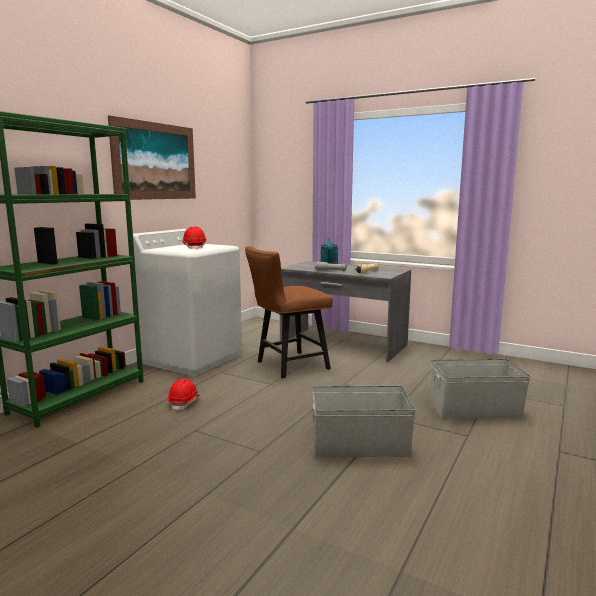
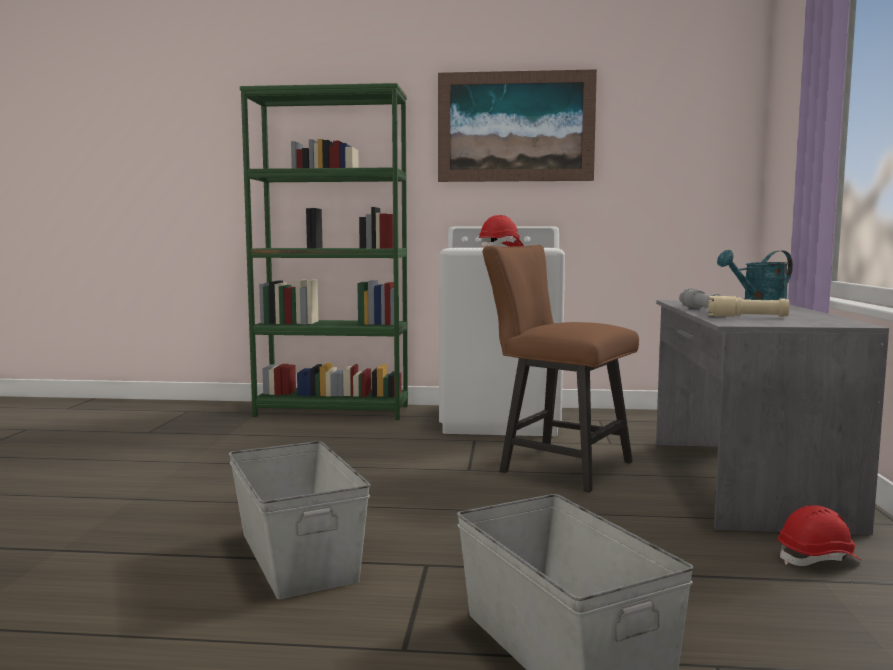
camera: 65 degrees right, 5 degrees down
(184, 402) = (356, 446): red hard hat -> red hard hat (818, 559)

